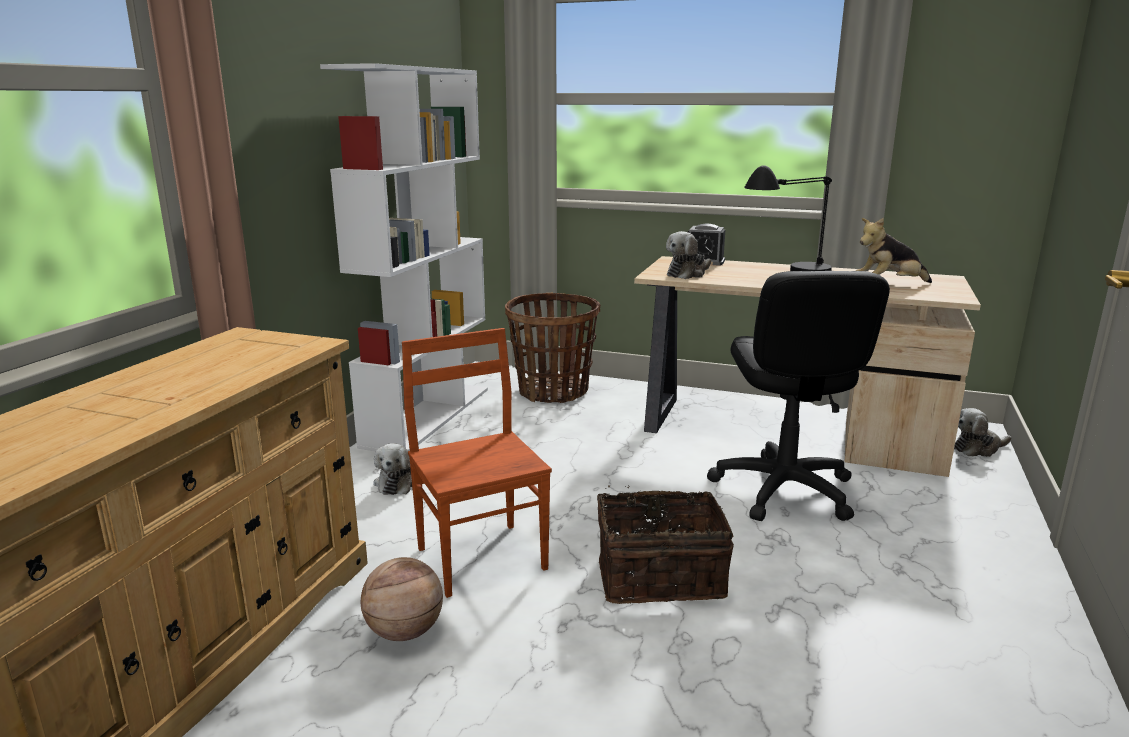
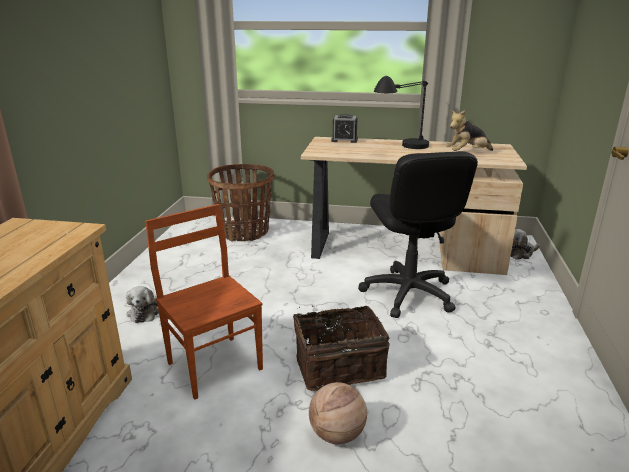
camera: 10 degrees left, 5 degrees up
(405, 632) = (168, 430): basketball -> basketball (337, 434)
(427, 416) = (158, 258): white bookcase -> none
(688, 274) = (336, 150): plush toy -> none

